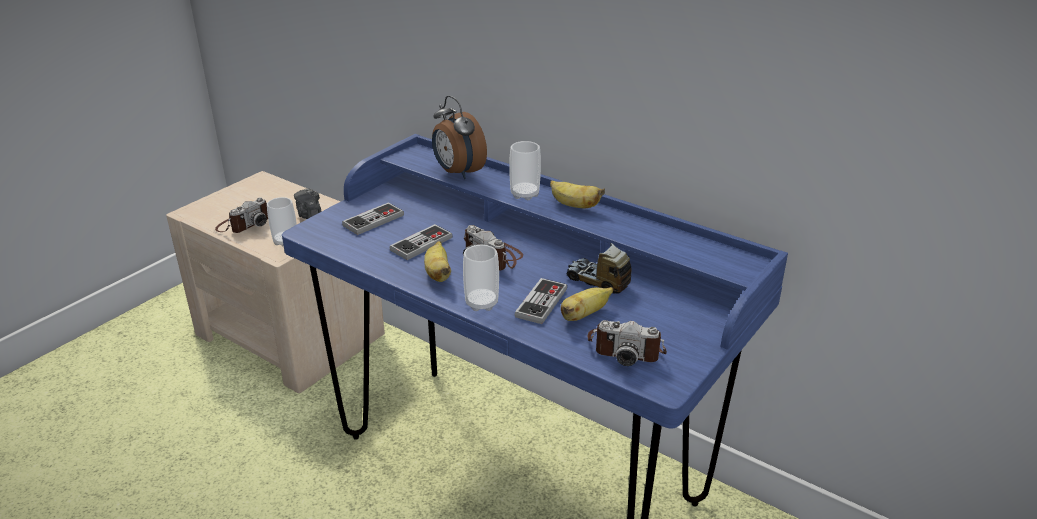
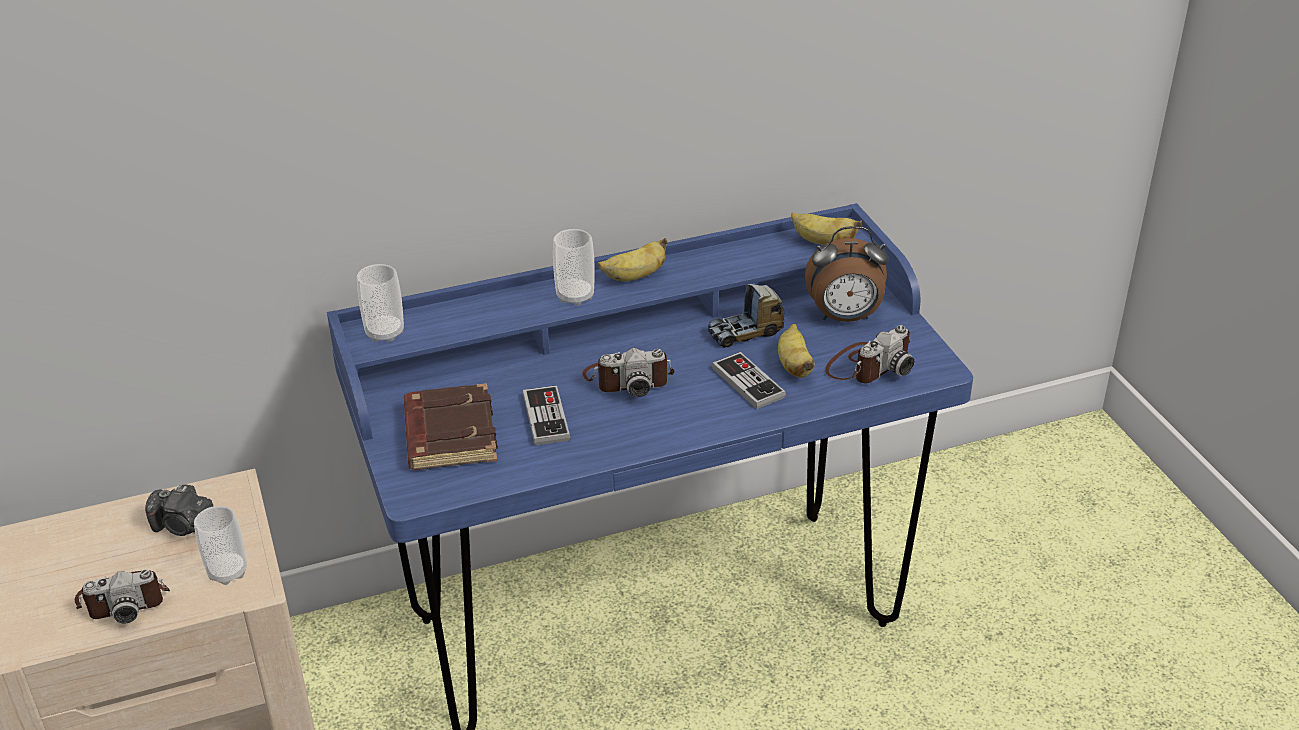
camera: 55 degrees left, 5 degrees up
(244, 224) = (124, 599): camera -> camera turned 90 degrees clockwise
(373, 220) = (448, 434): game controller -> brown book
(438, 274) = (623, 428): banana -> banana (822, 242)
(457, 172) = (467, 320): alarm clock -> alarm clock (845, 317)
(481, 303) = (711, 420): cup -> cup (385, 333)

